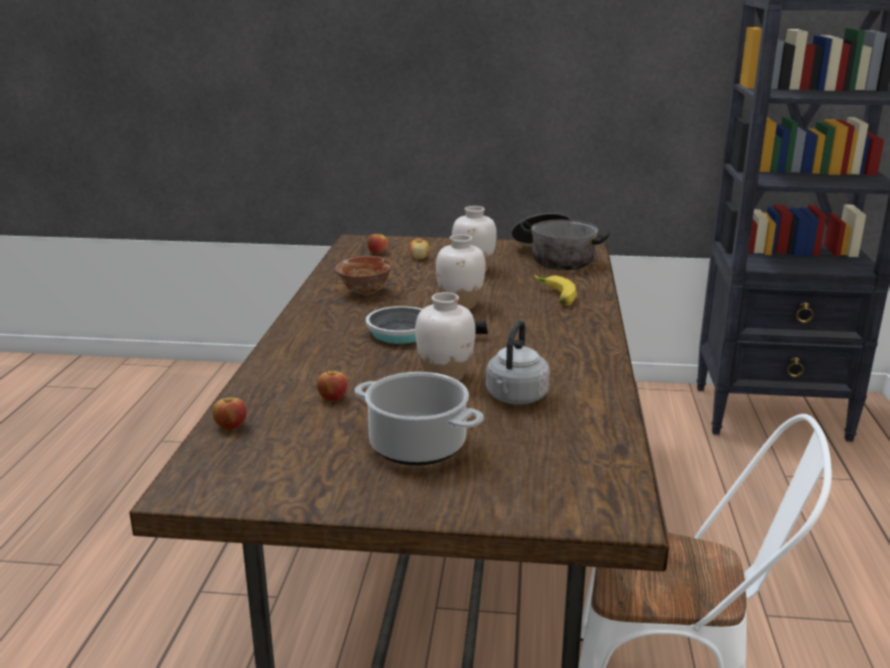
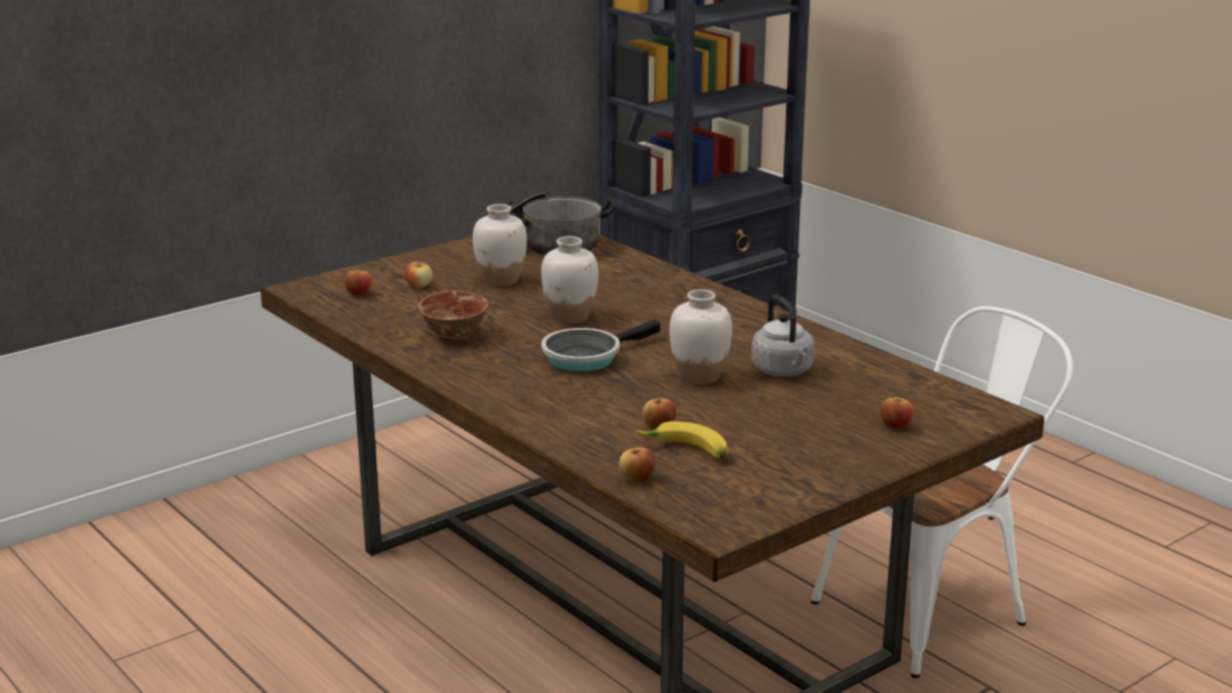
camera: 45 degrees left, 0 degrees up
(419, 446) = (798, 429): cooking pot -> none
(500, 482) = (895, 426): none -> apple
(554, 297) = (629, 282): banana -> banana (685, 452)

